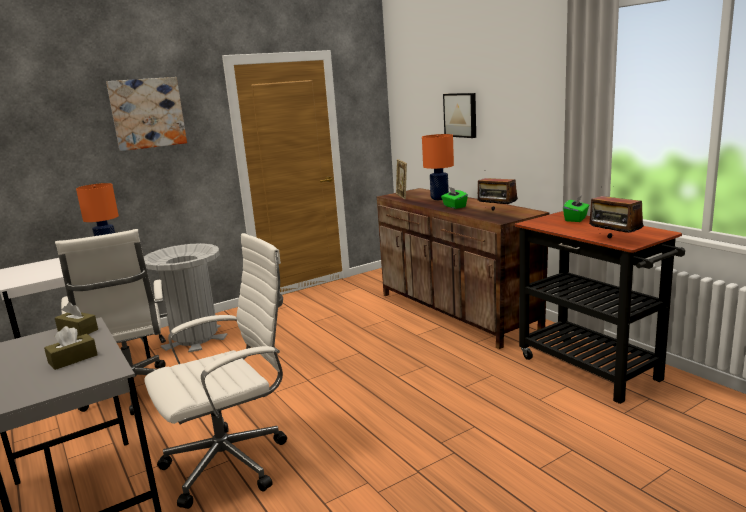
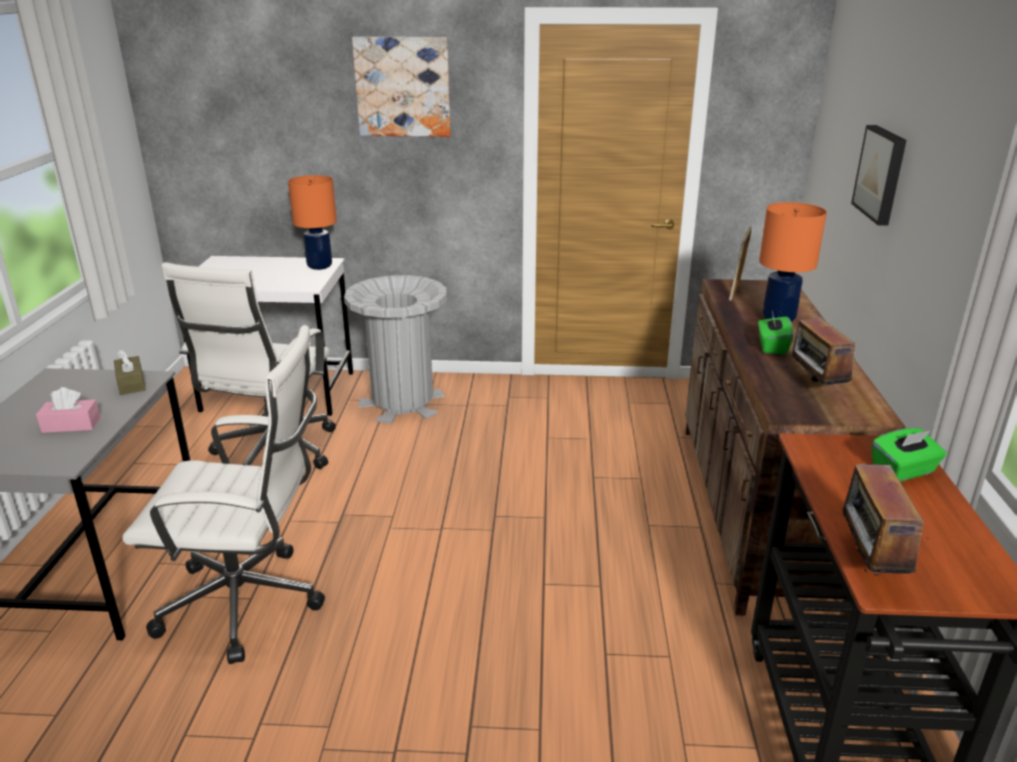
camera: 35 degrees right, 10 degrees up
(73, 359) = (71, 425): brown tissue box -> pink tissue box

